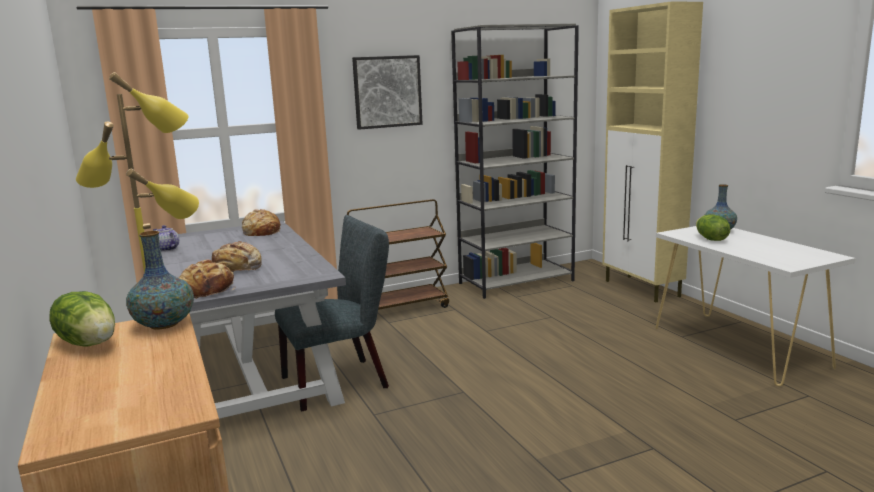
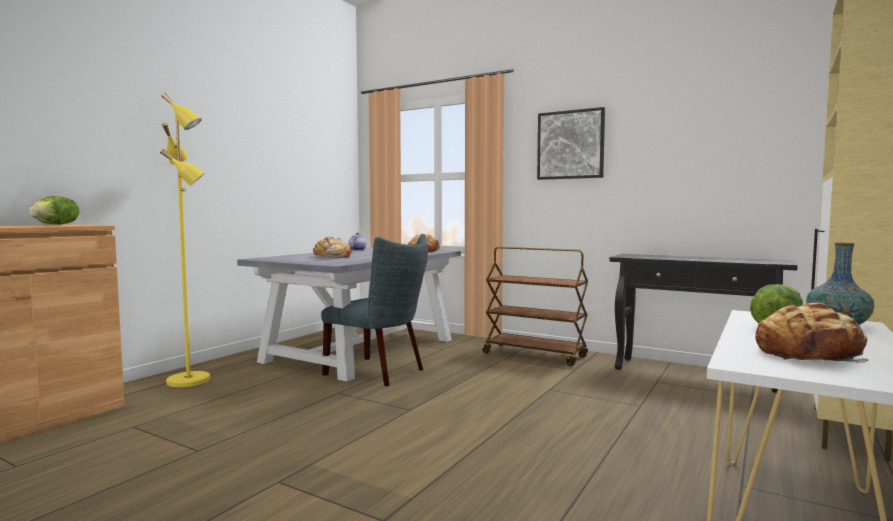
camera: 55 degrees right, 10 degrees down
(164, 324) = (85, 225): vase -> none
(207, 290) = (280, 259): bread -> bread (809, 354)
(516, 282) = (696, 374): grey bookcase -> black console table

